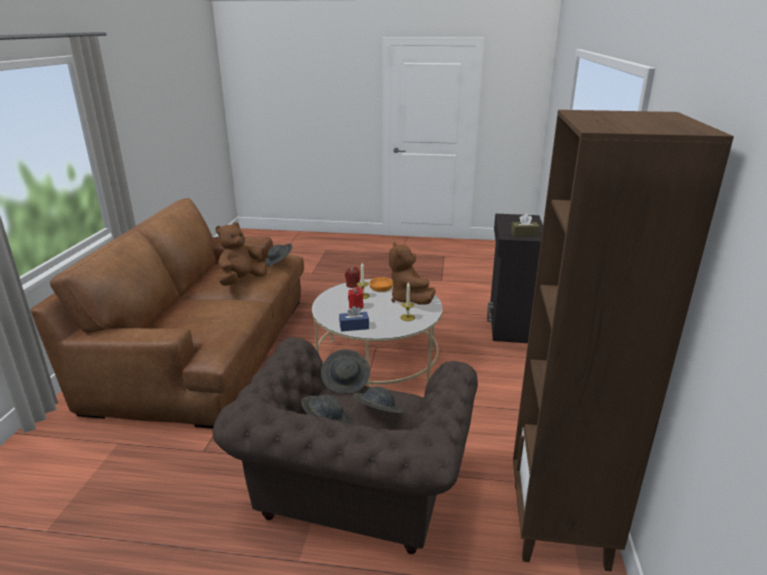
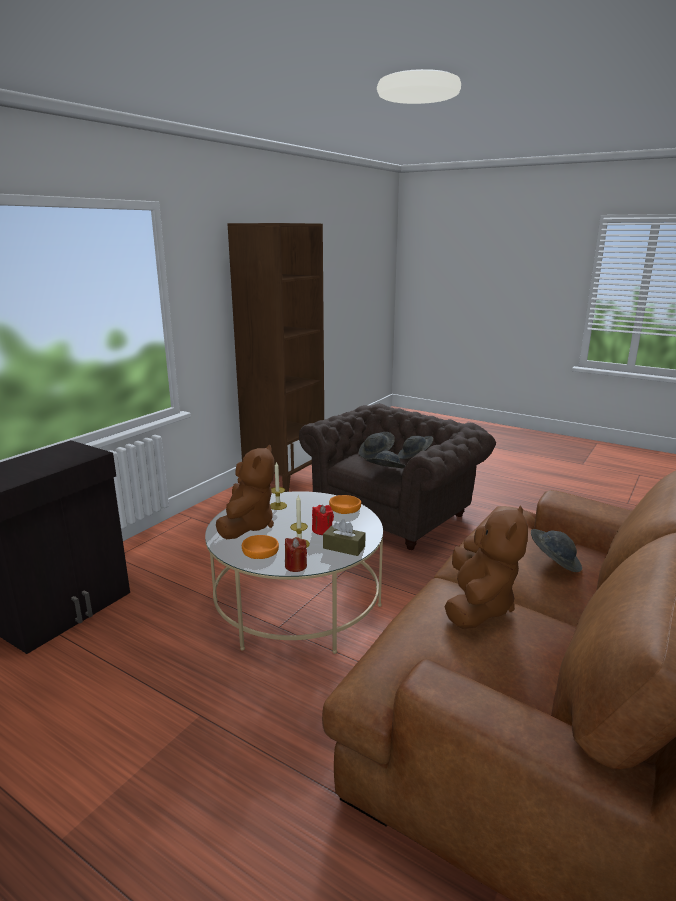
camera: 155 degrees left, 5 degrees down
(242, 281) = (478, 606): brown plush toy -> brown plush toy turned 45 degrees counterclockwise
(279, 262) = (397, 642): grey hat -> grey hat (553, 562)
(354, 326) = (345, 508): blue tissue box -> orange bowl
(524, 234) = (68, 452): brown tissue box -> brown tissue box (344, 547)

